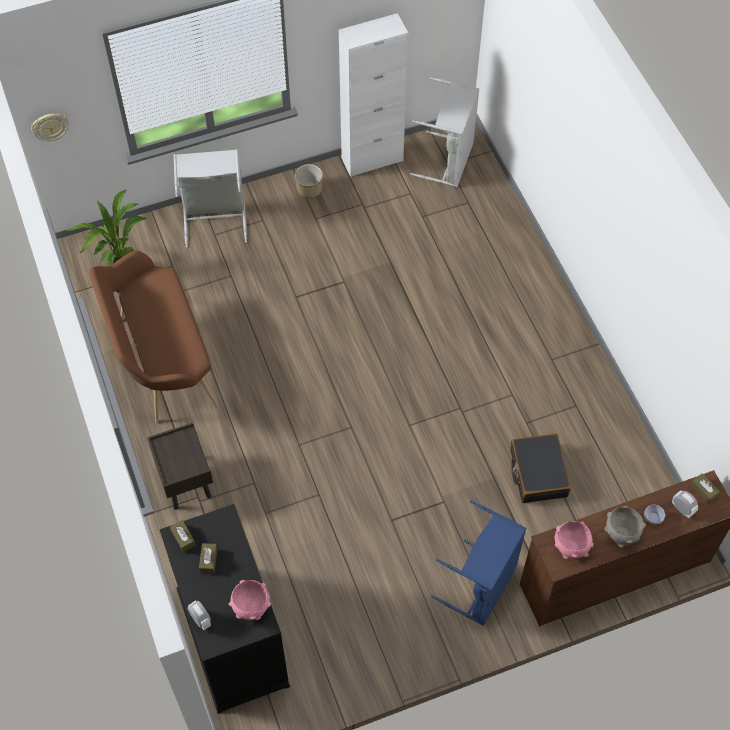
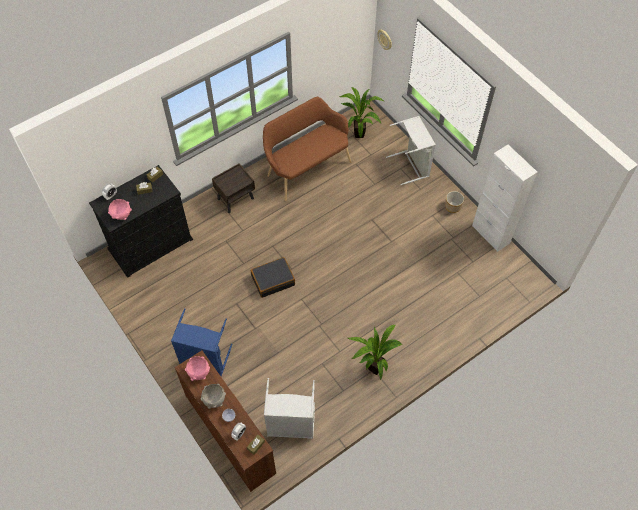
camera: 75 degrees right, 0 degrees up
(449, 161) = (508, 278): grey laundry basket -> grey laundry basket (291, 425)
(538, 473) = (288, 376): black suitcase -> black suitcase (273, 280)
(548, 359) = (373, 367): none -> potted plant

